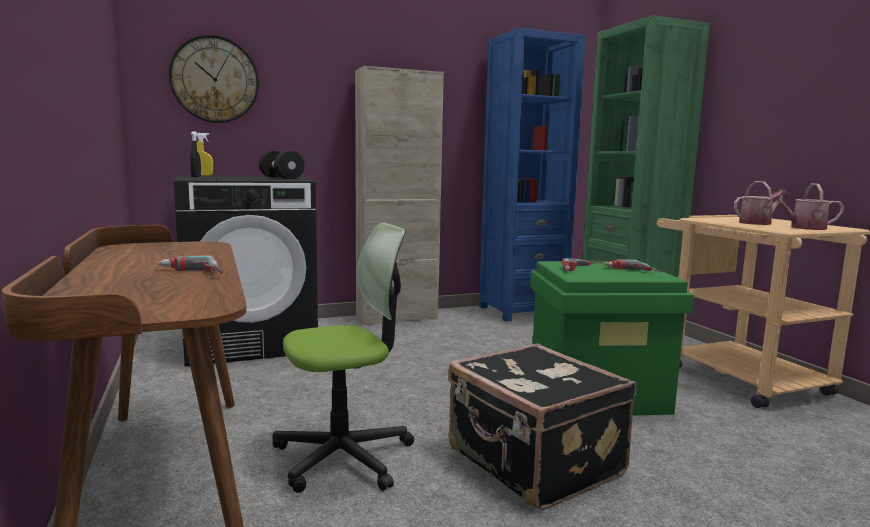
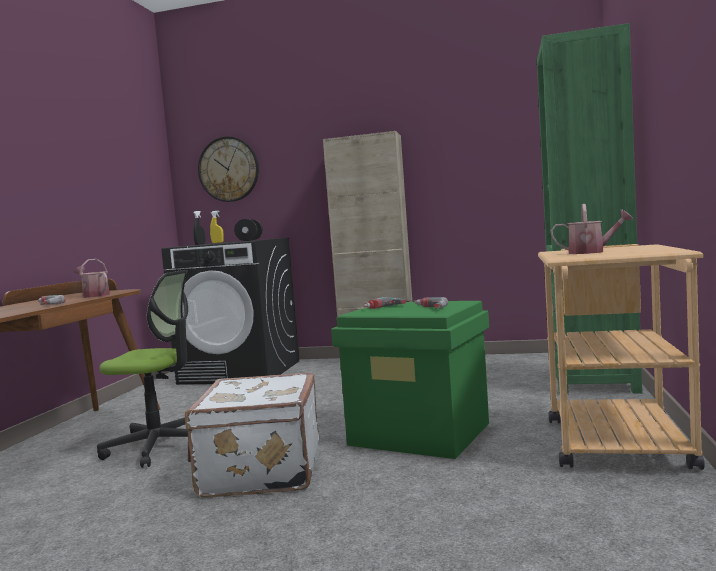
camera: 35 degrees right, 5 degrees down
(522, 311) = (507, 361): blue bookcase -> none
(533, 463) = (259, 471): black suitcase -> white suitcase
(803, 228) = (609, 254): watering can -> watering can (94, 295)

